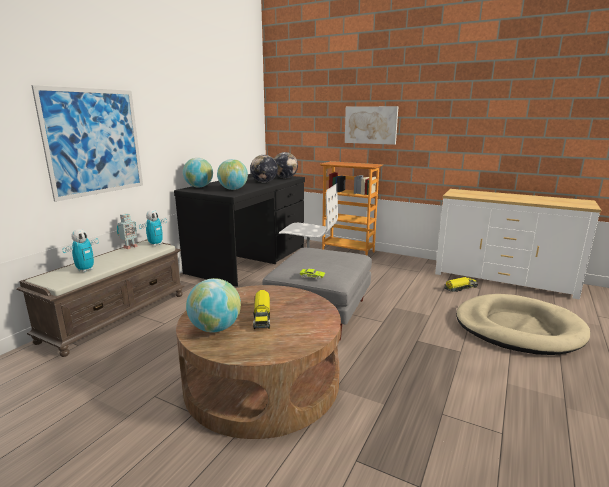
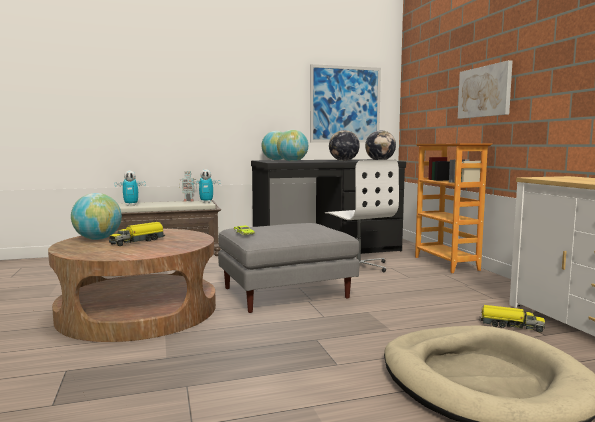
camera: 45 degrees right, 10 degrees down
(94, 142) = (174, 109): picture -> picture (345, 104)

